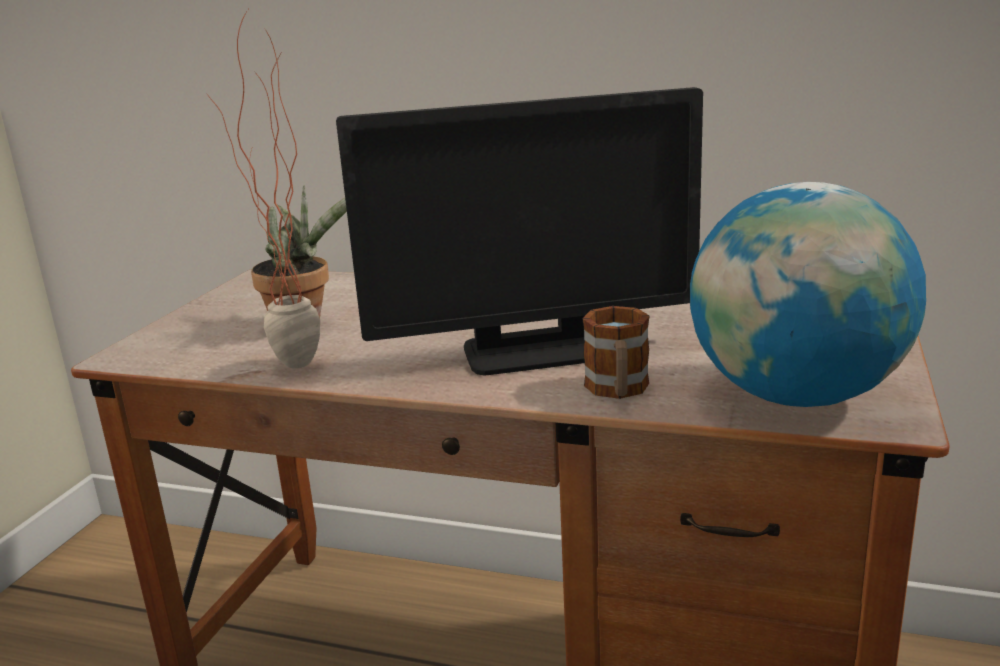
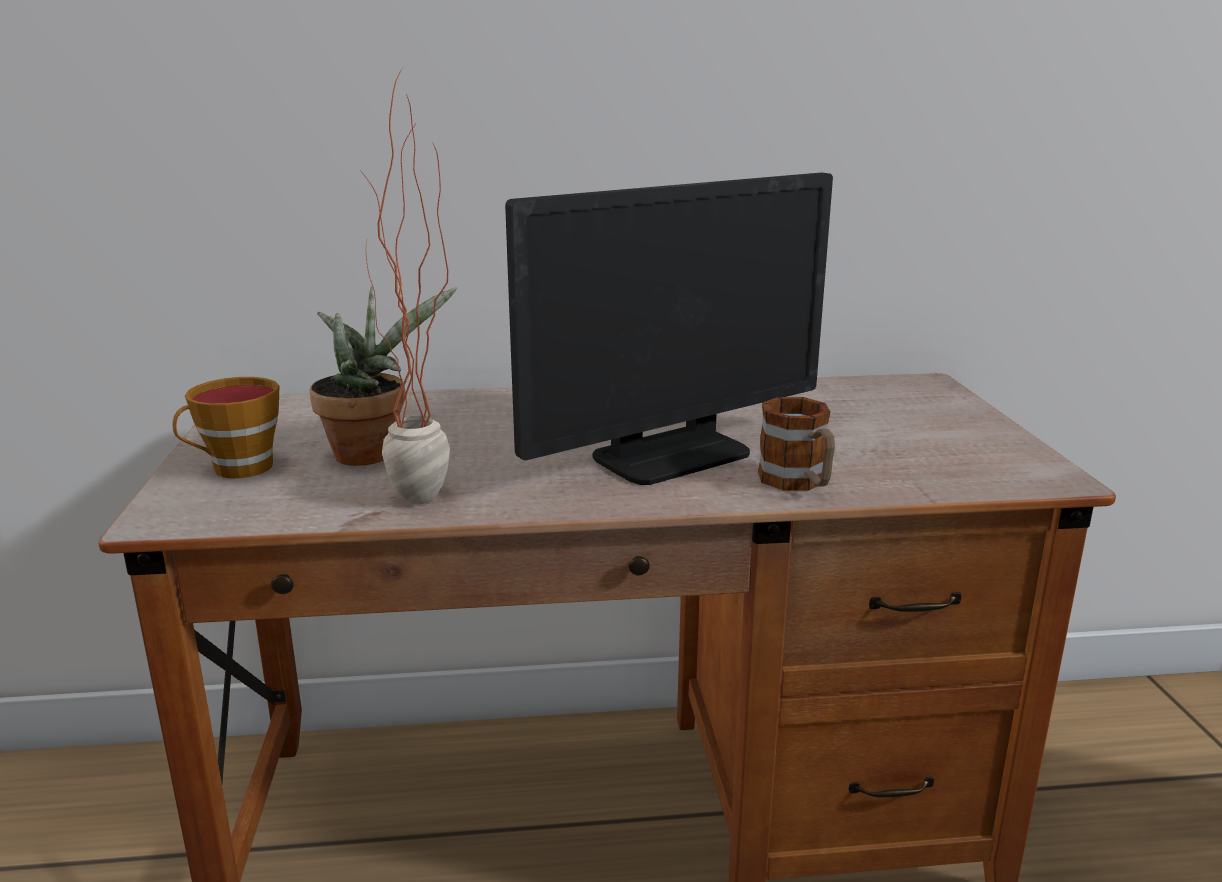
camera: 25 degrees left, 0 degrees up
(203, 325) = (236, 469): none -> cup
(796, 396) = (958, 468): globe -> none

